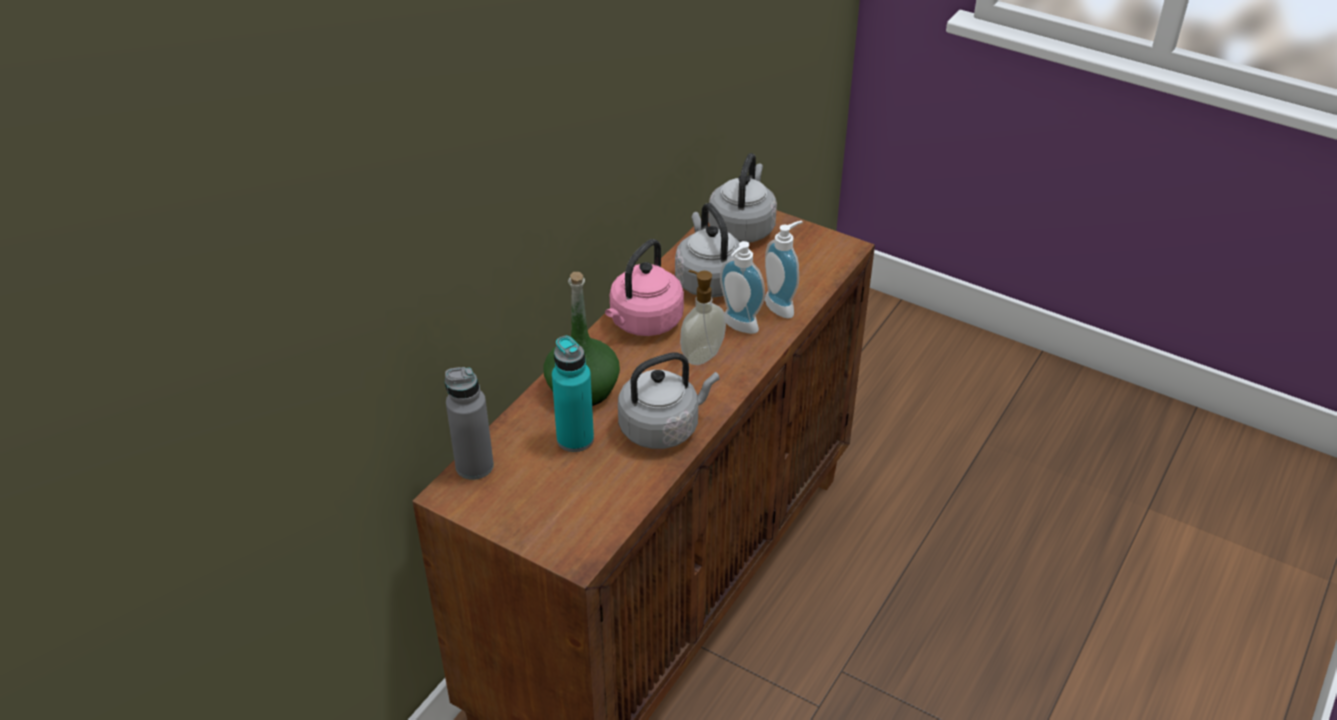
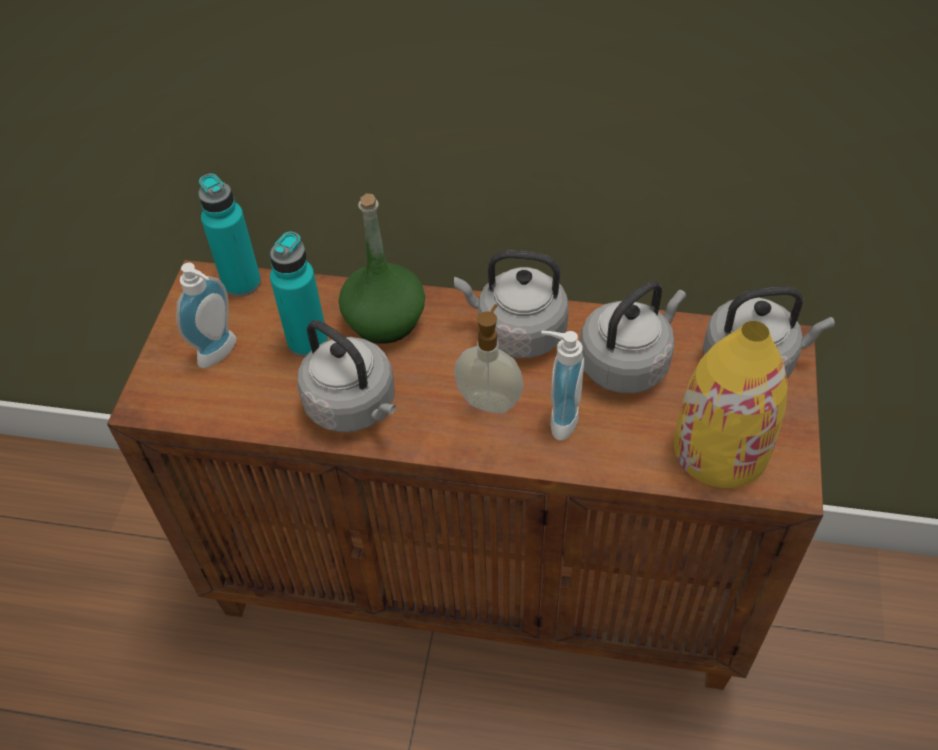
camera: 70 degrees right, 10 degrees up
(474, 466) = (241, 283): grey bottle -> turquoise bottle
(644, 323) = (516, 332): pink kettle -> grey kettle
(783, 305) = (625, 451): soap dispenser -> soap dispenser (221, 354)
(804, 264) = (721, 448): none -> yellow vase

